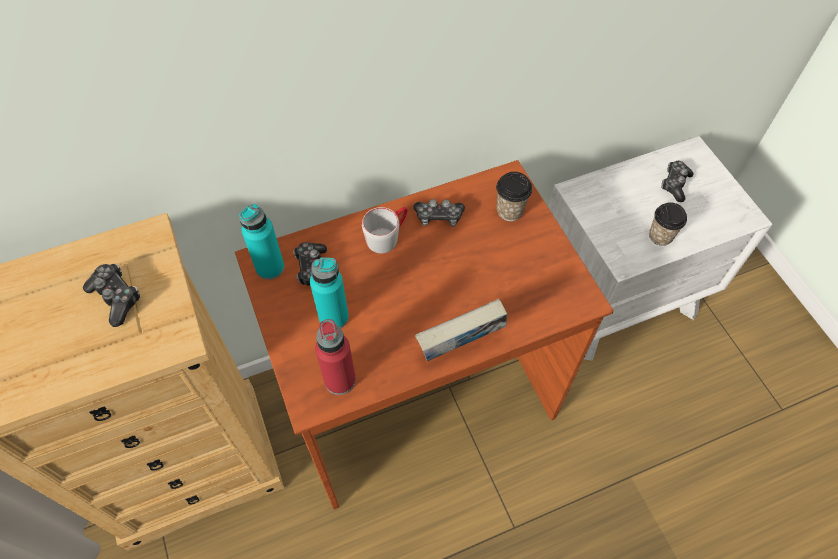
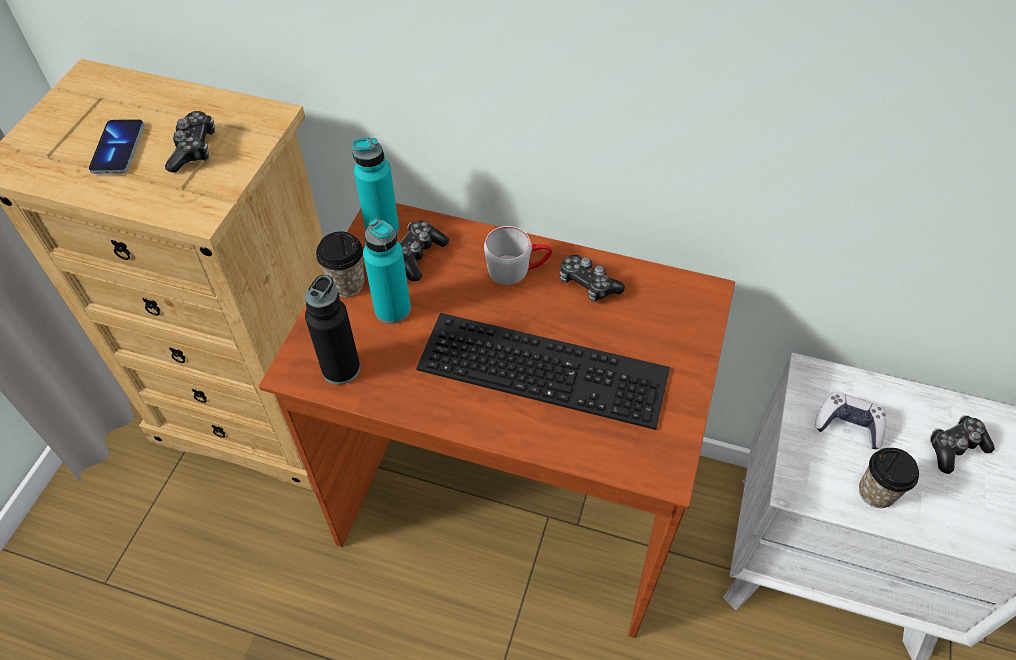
camera: 40 degrees right, 5 degrees down
(50, 337) = (118, 148): none -> phone
(340, 380) = (341, 369): red bottle -> black bottle
(460, 347) = (481, 421): book -> none
(464, 285) = (546, 366): none -> keyboard
(510, 211) = (671, 325): cup -> cup (347, 284)
(617, 207) = (848, 425): none -> game controller

